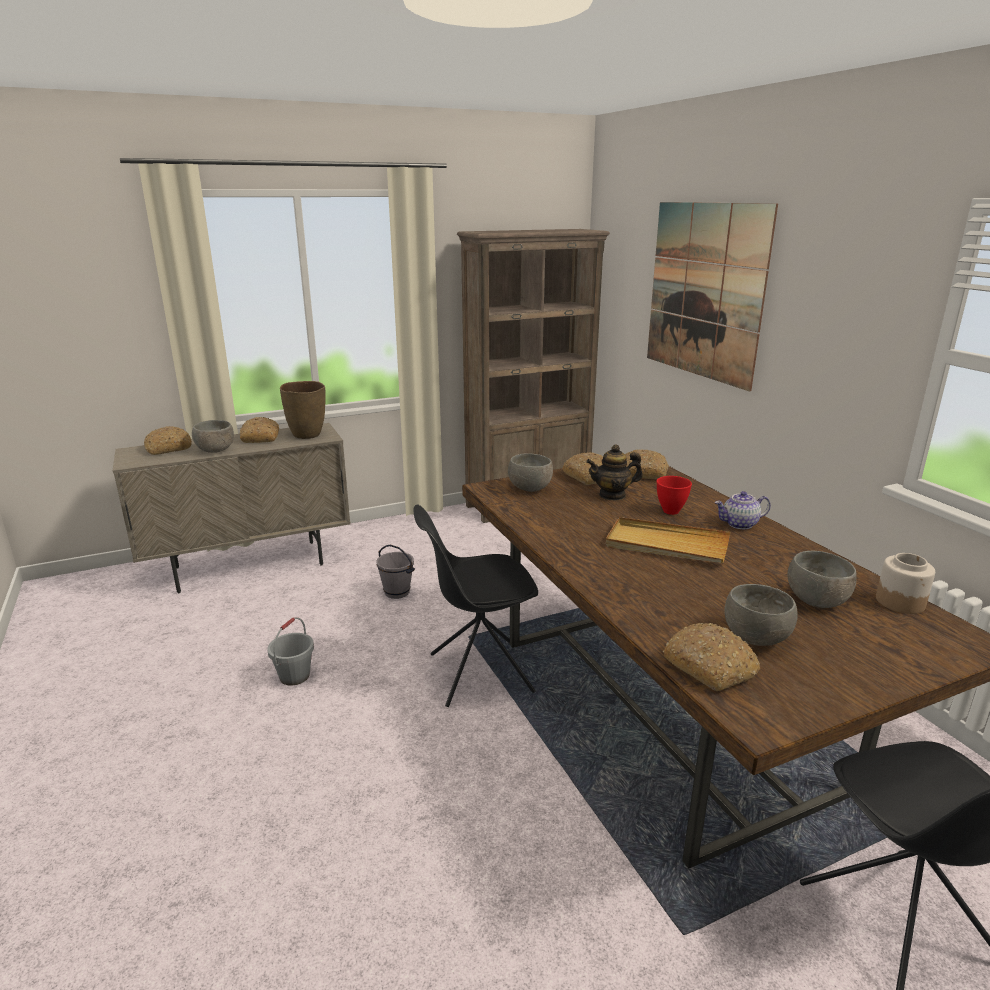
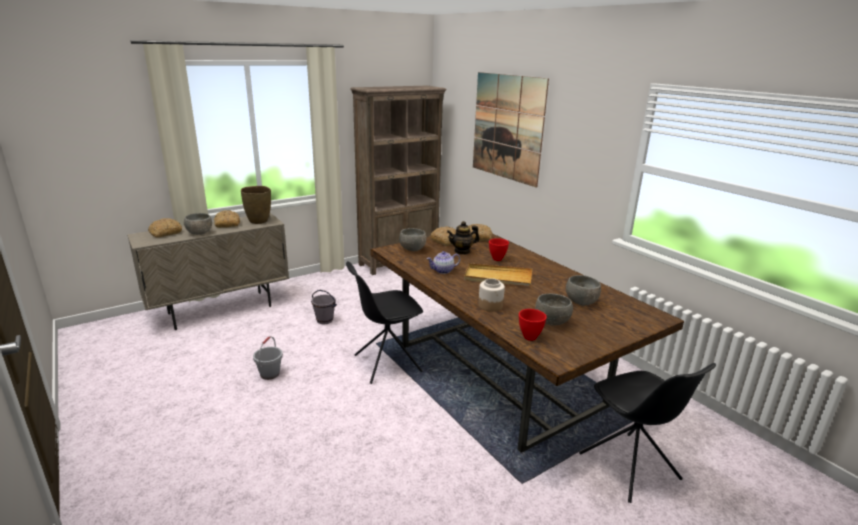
camera: 10 degrees left, 0 degrees up
(711, 666) = (530, 337): bread -> red bowl
(739, 524) = (536, 264): teapot -> teapot (443, 271)
(900, 602) = (623, 300): jar -> jar (490, 305)

